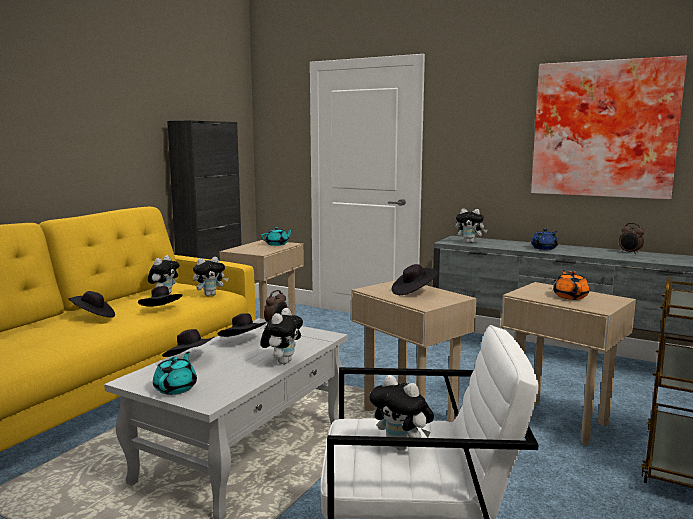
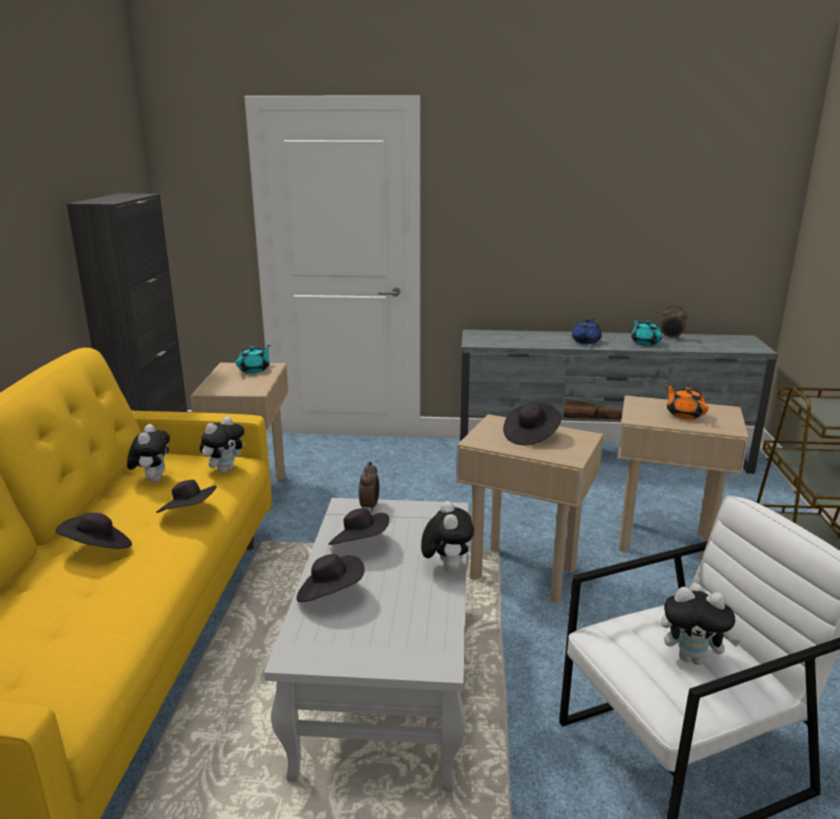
camera: 25 degrees left, 10 degrees up
(176, 388) = (371, 650): turquoise teapot -> turquoise teapot (645, 342)
(470, 242) = (500, 341): plush toy -> none
(604, 129) = (642, 200): picture -> none

